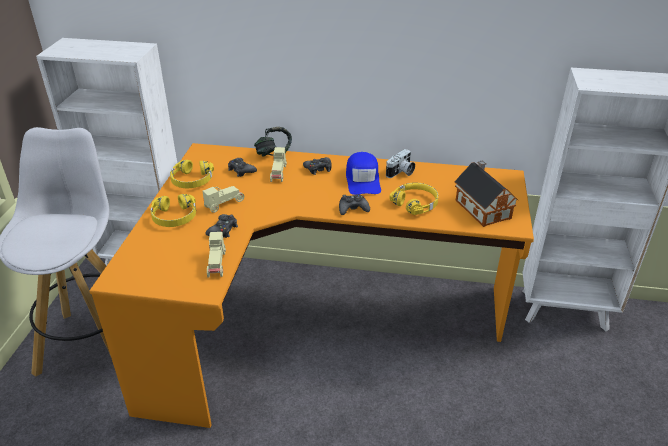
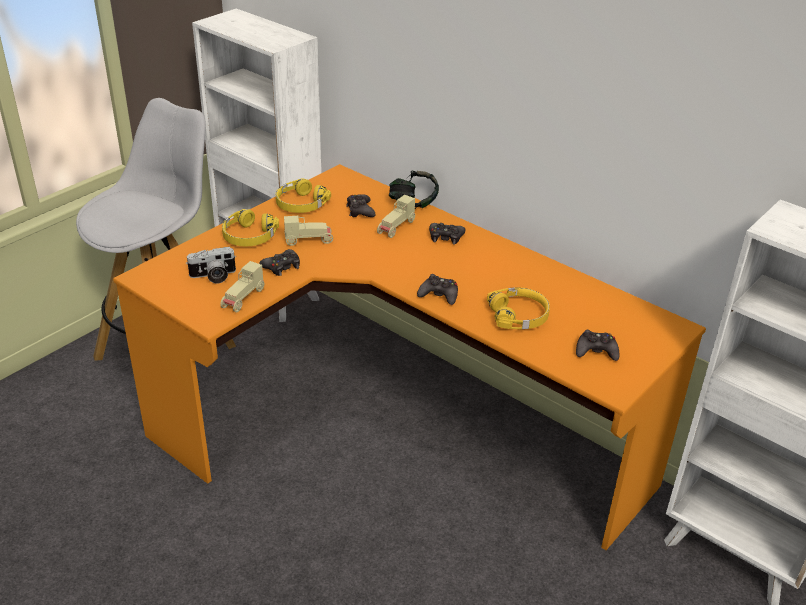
camera: 30 degrees right, 0 degrees up
(363, 179) = (484, 267): blue cap -> none
(401, 173) = (539, 275): camera -> camera (213, 276)
(482, 208) = (596, 351): toy house -> black game controller

